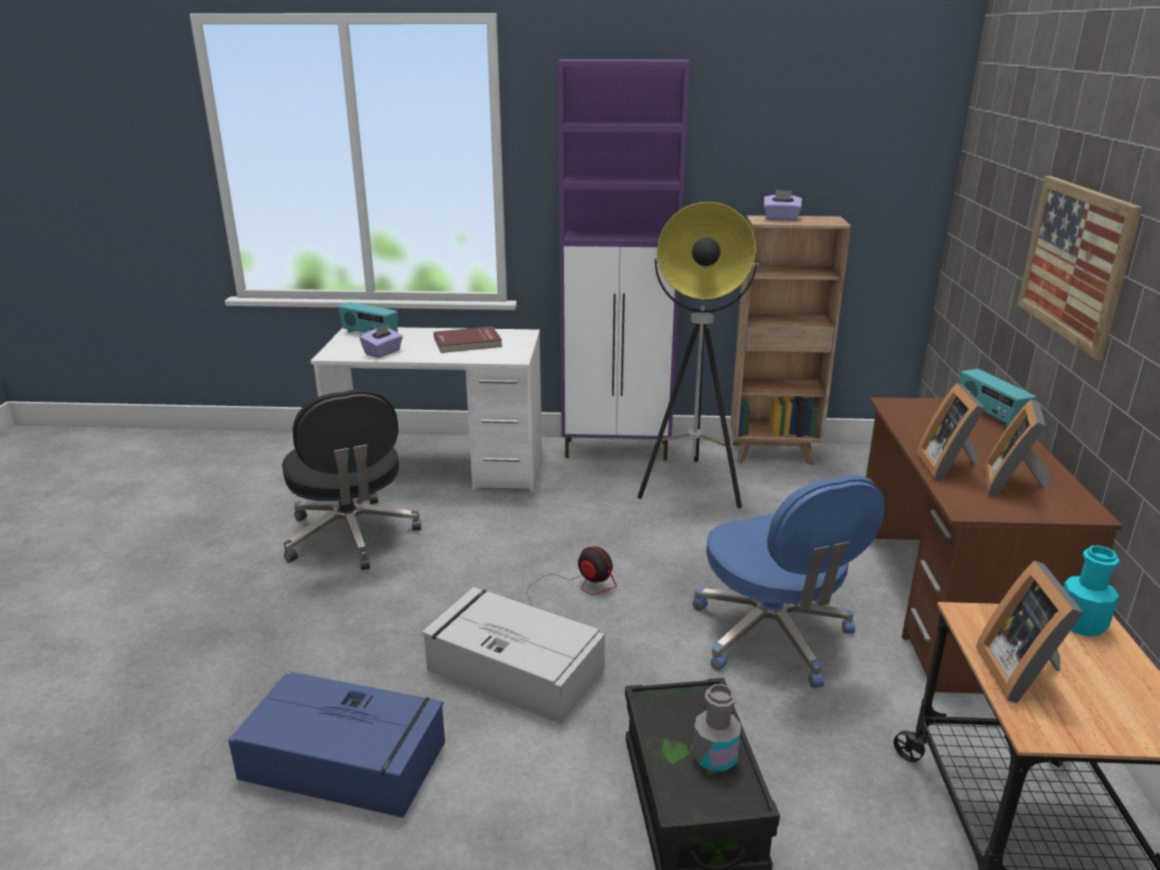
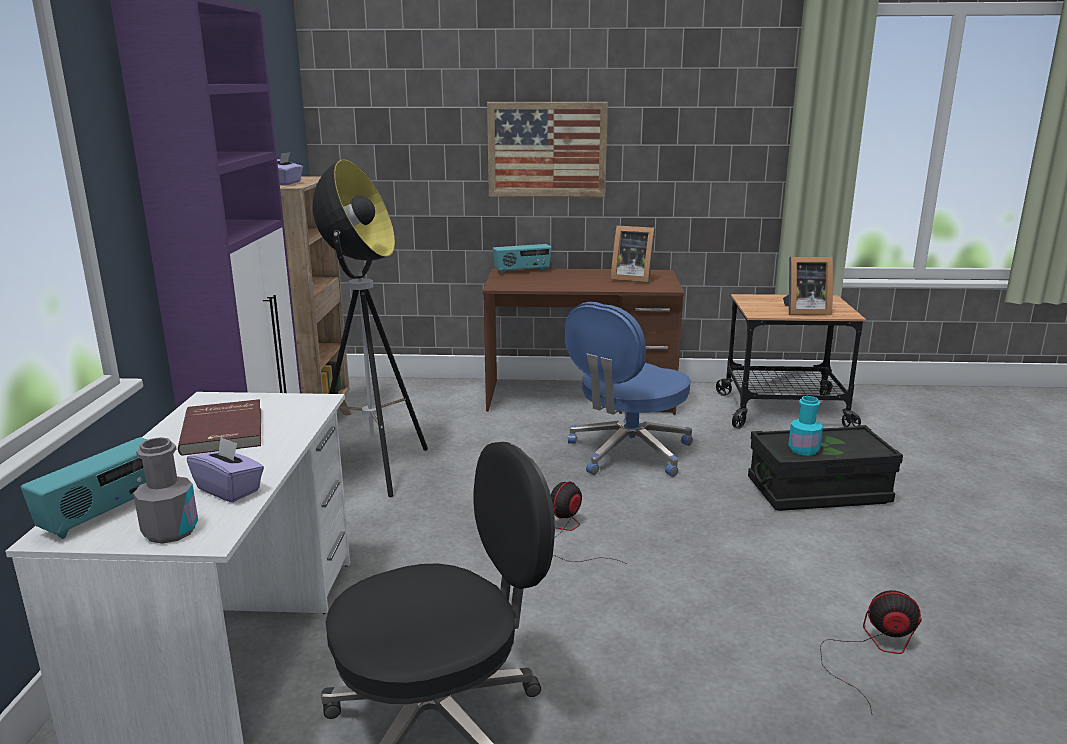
camera: 90 degrees left, 5 degrees down
(346, 761) = (873, 651): blue storage box -> fan
(513, 669) = (705, 565): grey storage box -> none
(715, 757) = (831, 438): grey bottle -> grey bottle (170, 531)
(773, 637) = (628, 453): blue office chair -> blue office chair turned 150 degrees clockwise
(948, 466) = (608, 286): picture frame -> none
(1081, 624) = (751, 299): turquoise bottle -> turquoise bottle (803, 450)

